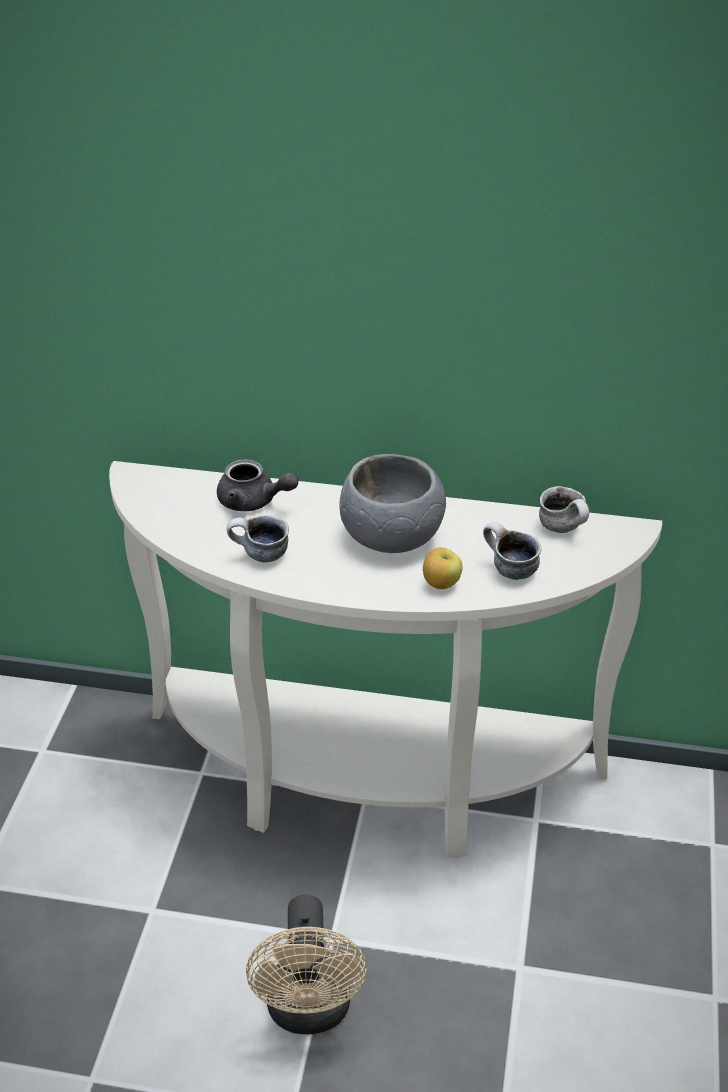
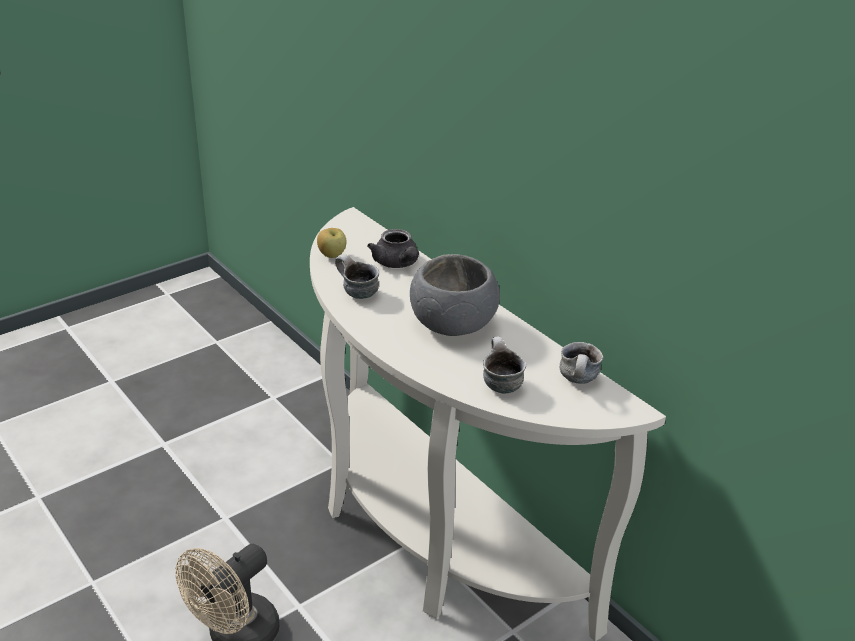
camera: 40 degrees right, 5 degrees down
(441, 584) = (441, 366): apple -> apple (332, 255)

